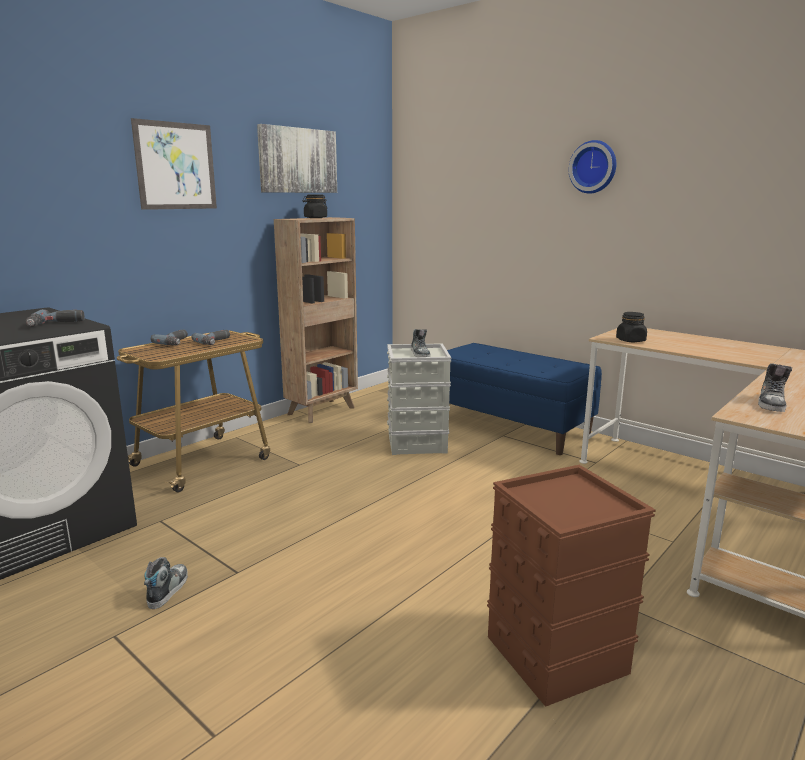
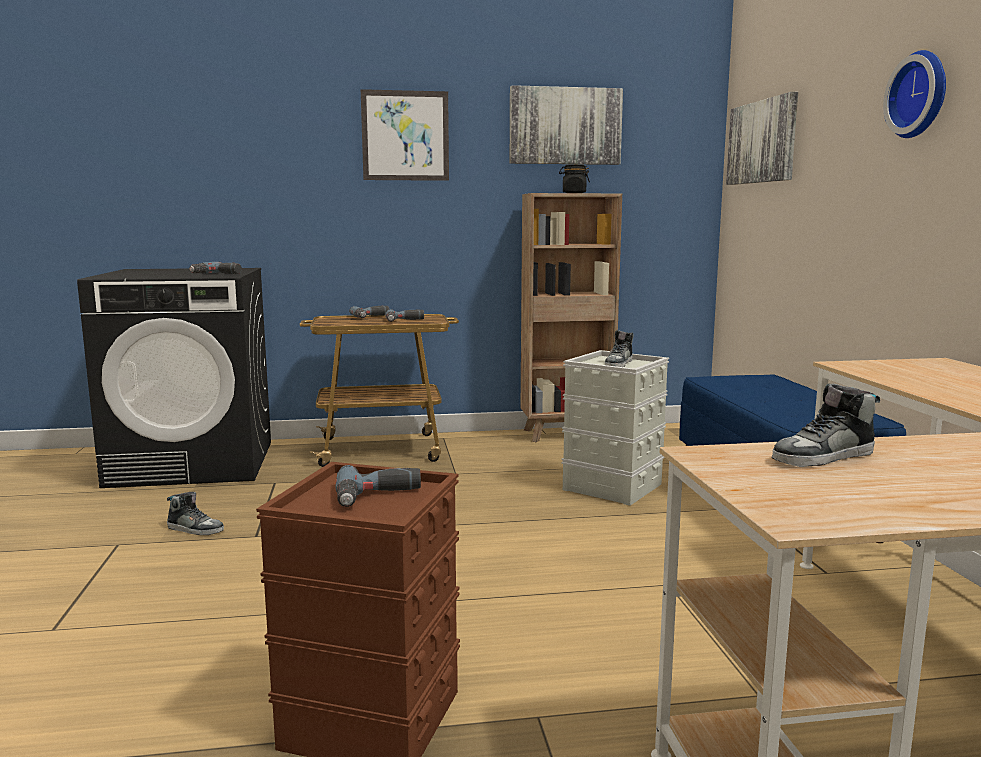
camera: 40 degrees right, 5 degrees down
(168, 589) = (195, 529): shoe -> shoe turned 60 degrees clockwise
(439, 180) = (762, 142): none -> picture
(572, 496) = (378, 496): none -> power drill
(630, 340) = (875, 371): black jar -> none

